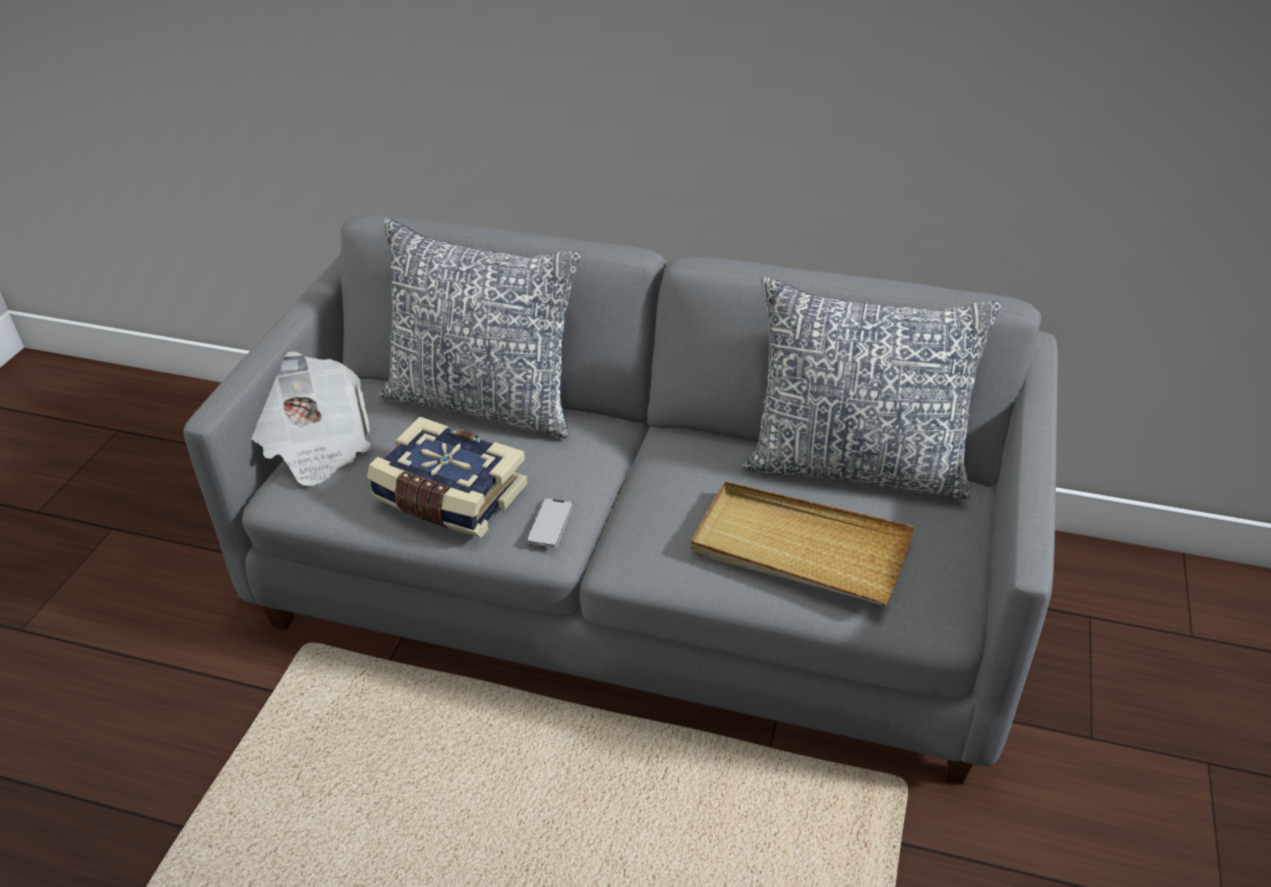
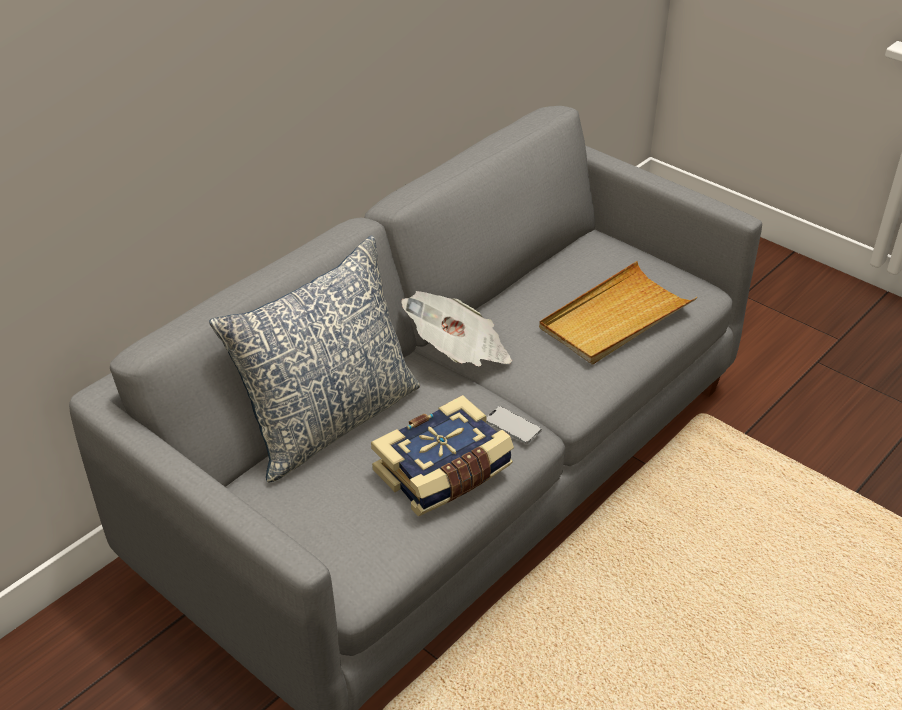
camera: 65 degrees left, 0 degrees up
(314, 444) = (305, 544): newspaper -> newspaper (458, 351)
(856, 465) = (548, 266): pillow -> none

